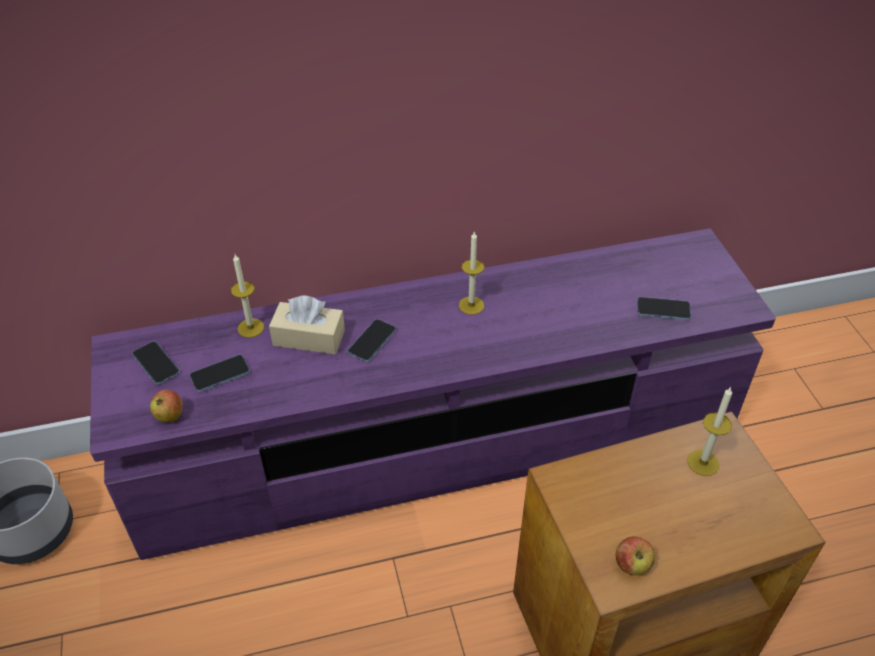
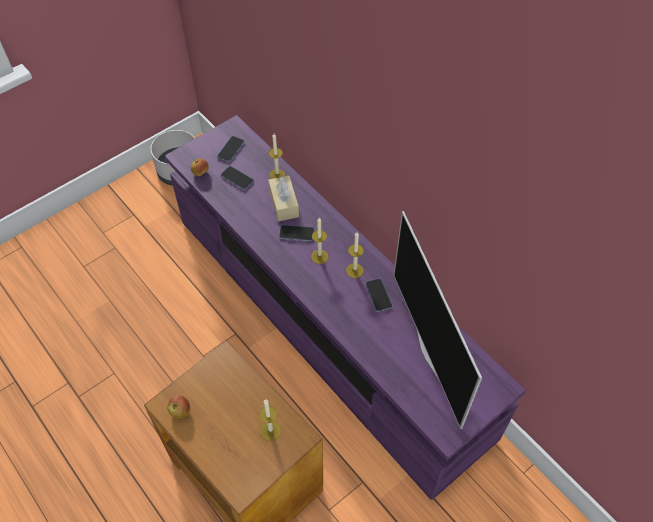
camera: 65 degrees right, 10 degrees up
(426, 331) = (319, 256): none -> candle
(629, 281) = (431, 352): none -> television
(663, 310) = (413, 381): phone -> phone (378, 295)

